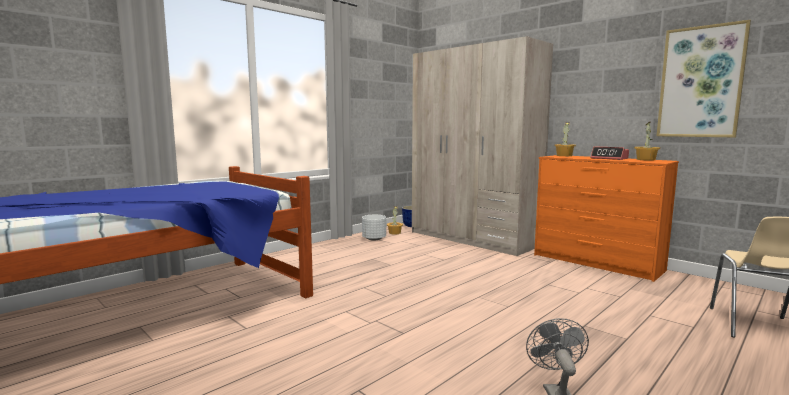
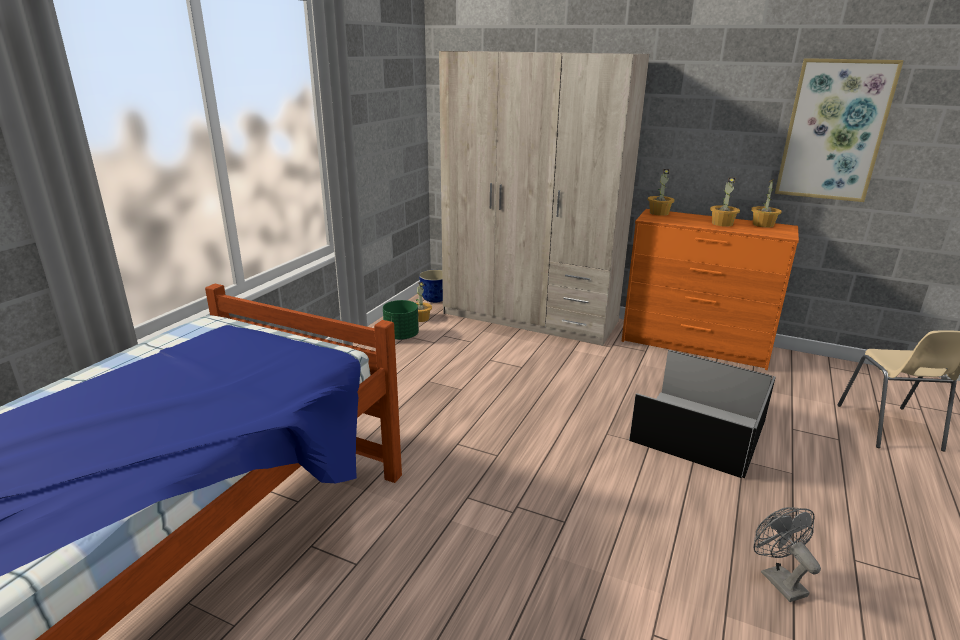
camera: 20 degrees left, 15 degrees up
(374, 239) = (401, 336): white planter -> green planter
(559, 304) = (698, 430): none -> black storage box
(609, 158) = (722, 223): alarm clock -> potted plant

